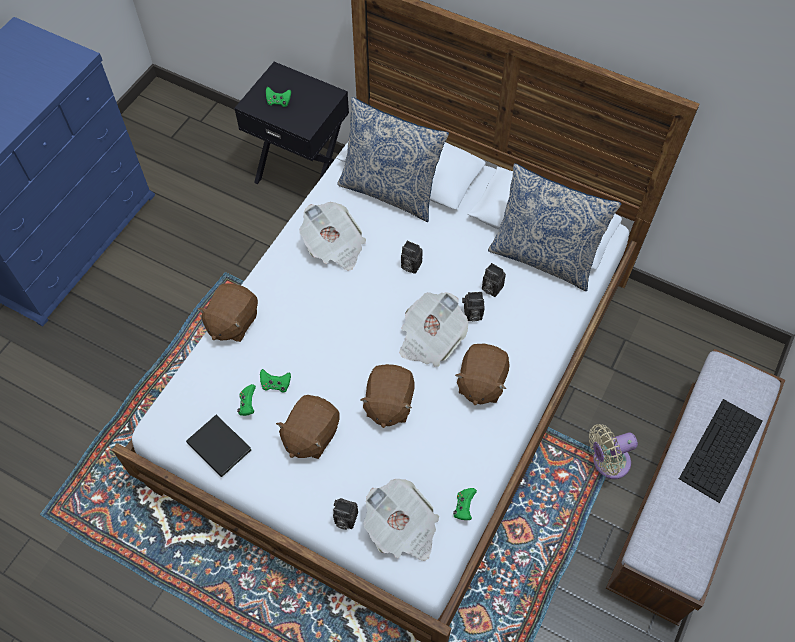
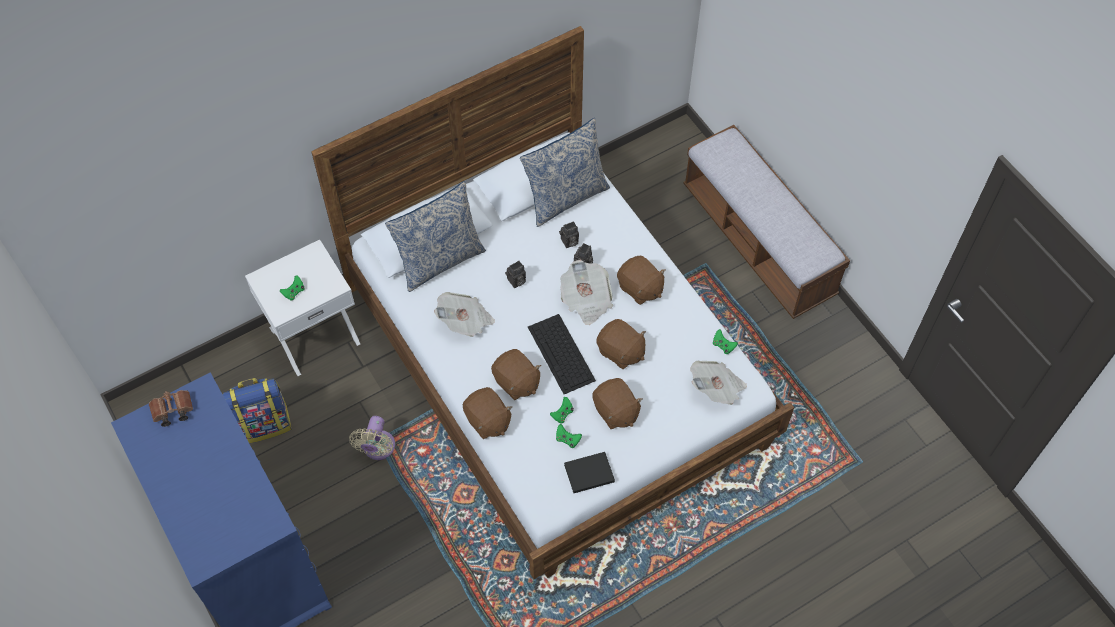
camera: 60 degrees left, 0 degrees up
(44, 48) = (172, 411): none -> brown binoculars
(194, 184) = (264, 423): none -> backpack
(291, 324) = (516, 382): none -> brown plush toy
(302, 172) = (314, 334): black nightstand -> white nightstand
(344, 519) = (691, 419): camera -> none
(607, 462) = (706, 268): beige fan -> beige fan (378, 449)
(721, 450) = (761, 188): keyboard -> keyboard (562, 354)

